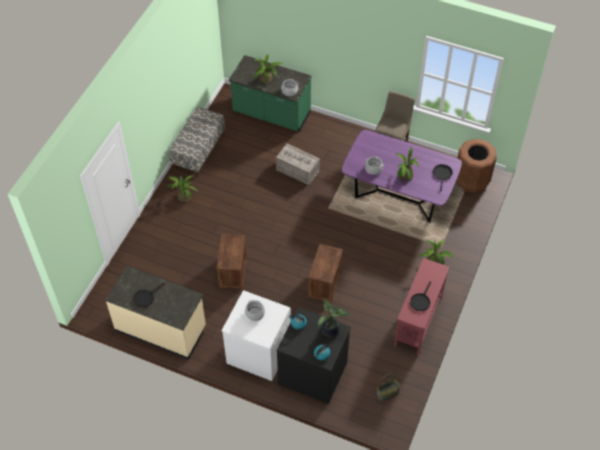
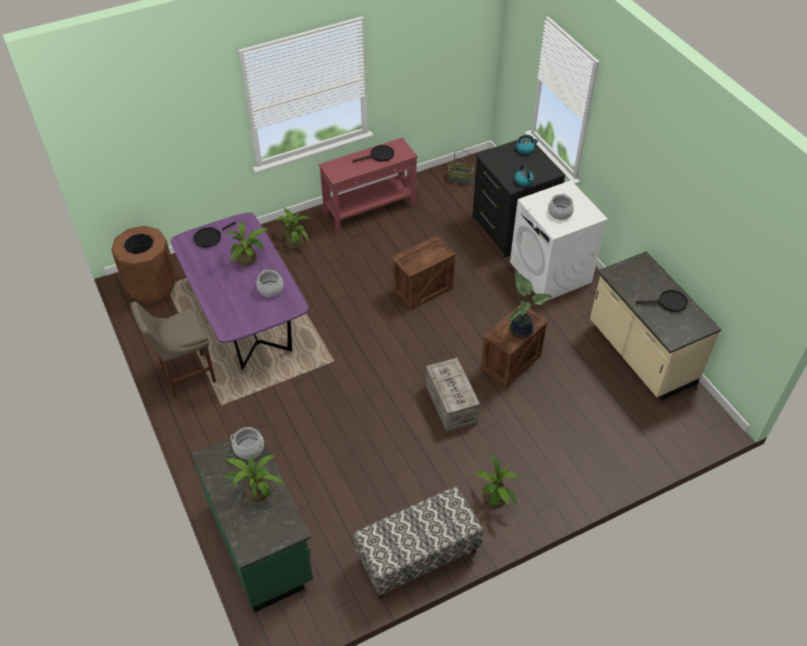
camera: 140 degrees left, 5 degrees down
(298, 170) = (317, 430): crate -> crate (450, 403)
(330, 331) = (498, 160): potted plant -> potted plant (521, 329)

